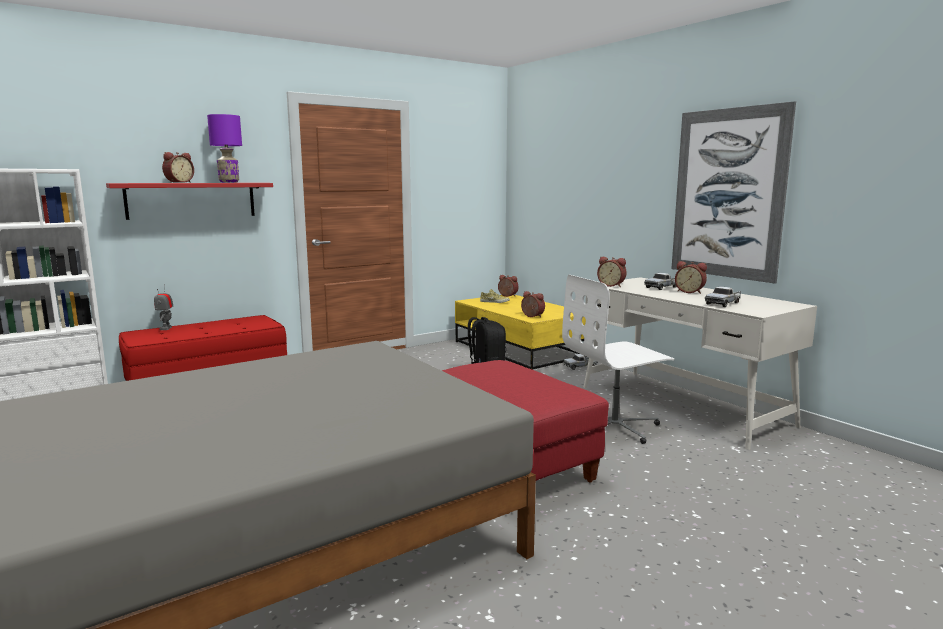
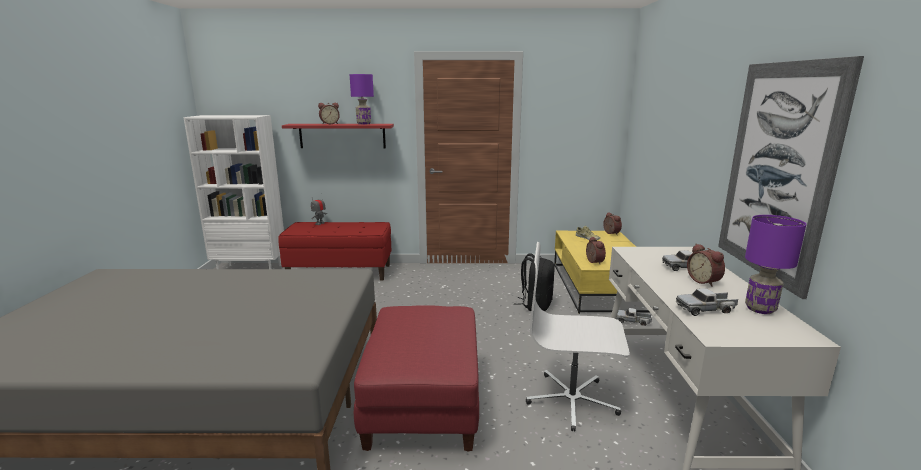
camera: 35 degrees right, 5 degrees up
(611, 285) = (634, 253): alarm clock -> none
(749, 298) = (761, 309): none -> purple table lamp

